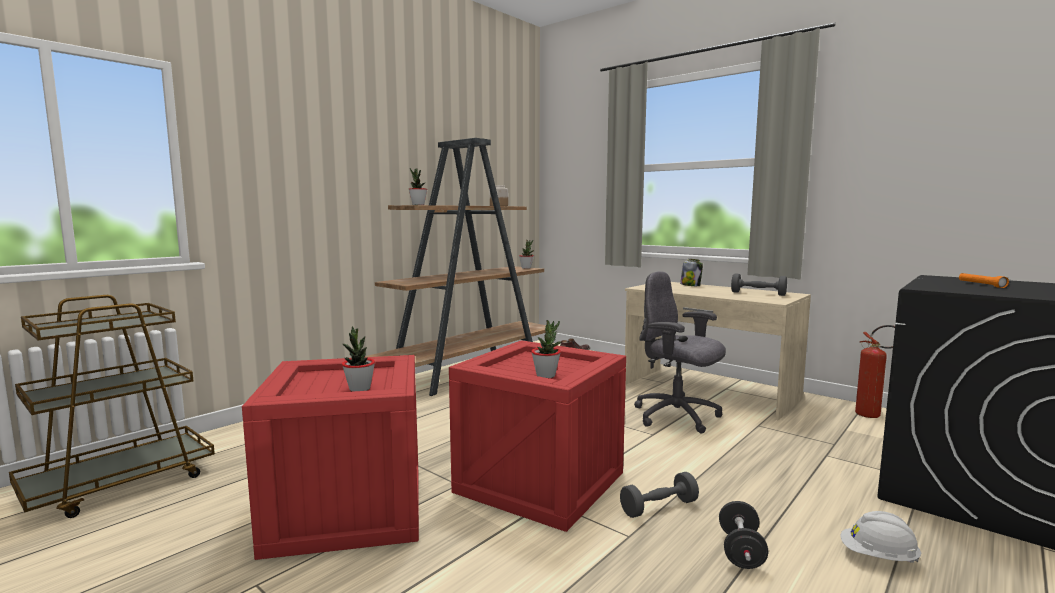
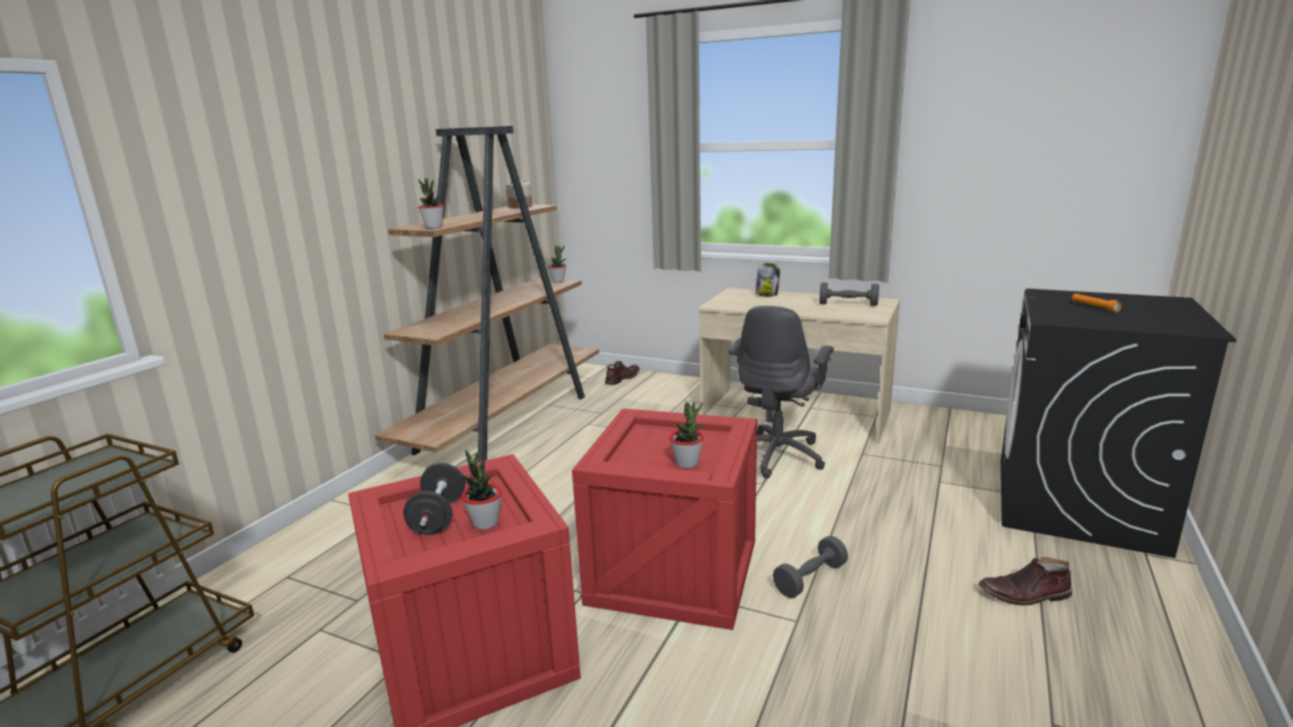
camera: 15 degrees left, 10 degrees up
(677, 417) = (777, 455): grey office chair -> grey office chair turned 90 degrees counterclockwise
(741, 551) = (907, 615): black dumbbell -> black dumbbell (438, 517)
(872, 416) = (963, 424): fire extinguisher -> none
(878, 557) = (1025, 595): white hard hat -> brown boot

